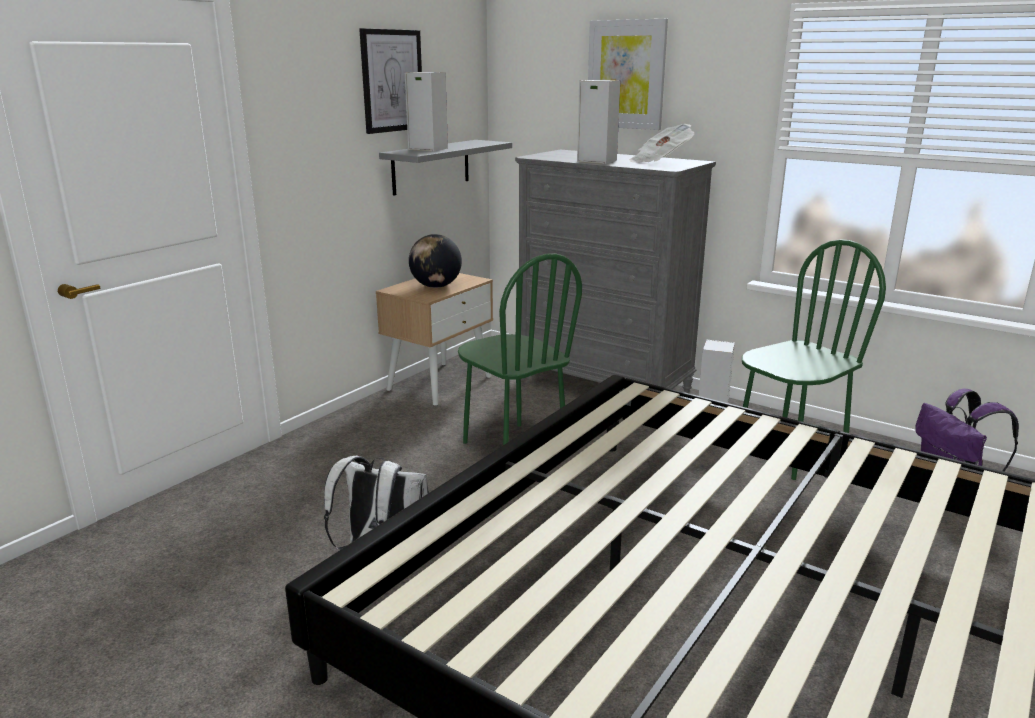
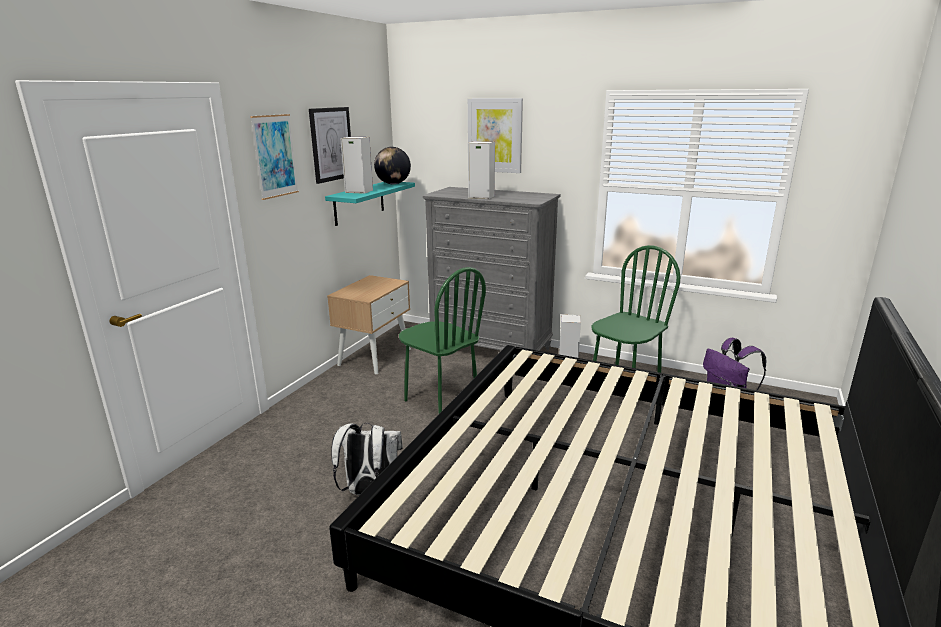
camera: 10 degrees left, 0 degrees up
(306, 90) = (275, 156): none -> picture
(431, 166) = (359, 202): grey shelf -> turquoise shelf
(436, 286) = (370, 289): globe -> globe (393, 184)
(660, 161) = (524, 195): newspaper -> none

